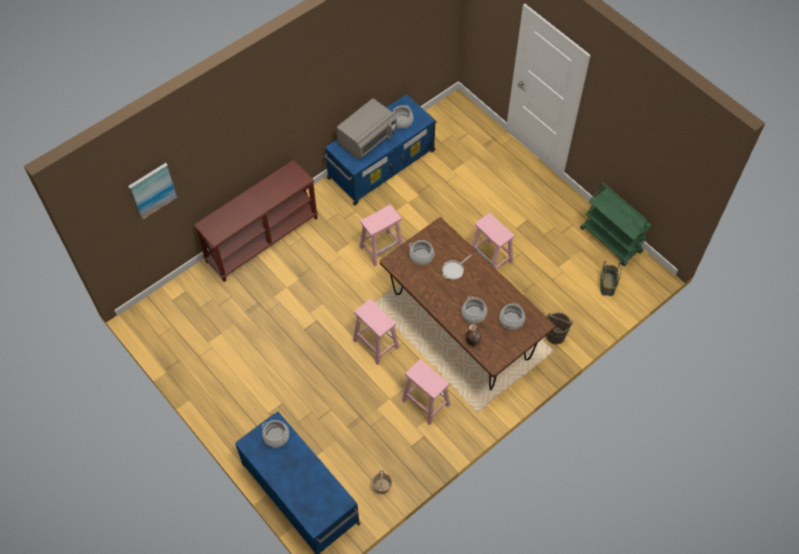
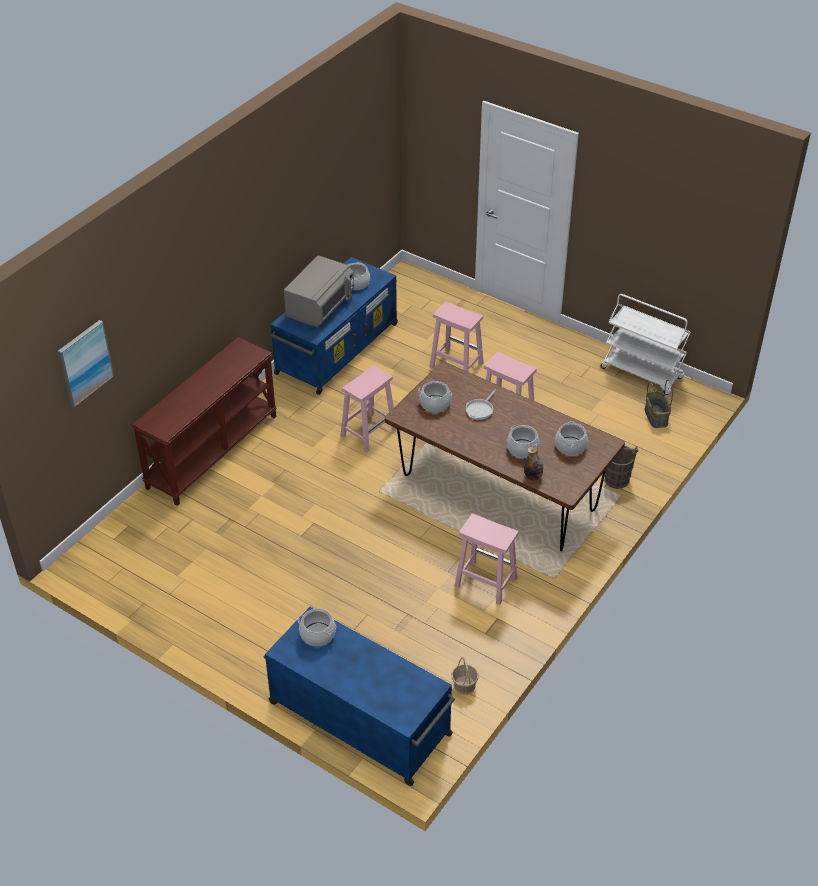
camera: 15 degrees left, 15 degrees down
(375, 343) = (398, 532): pink stool -> pink stool (455, 365)
(611, 240) = (642, 373): green cart -> white cart

